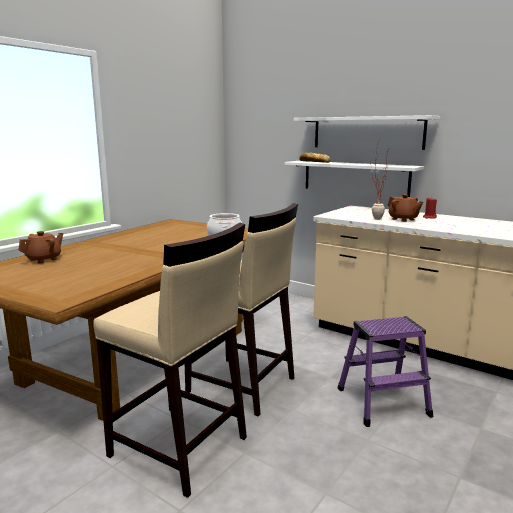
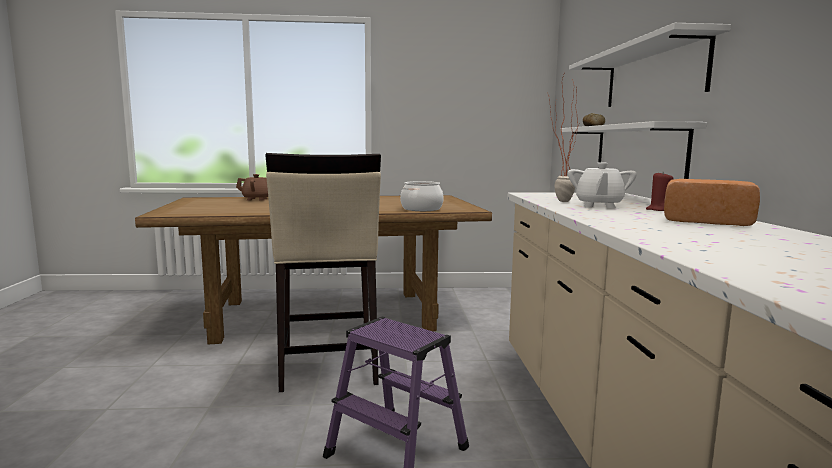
camera: 50 degrees right, 5 degrees down
(179, 448) = (194, 378): beige stool -> none
(403, 219) = (599, 205): brown teapot -> white teapot
(473, 222) = (706, 221): none -> bread

